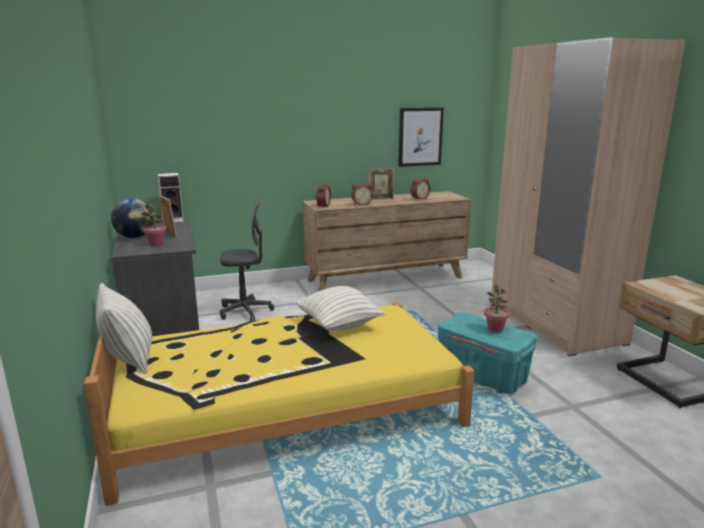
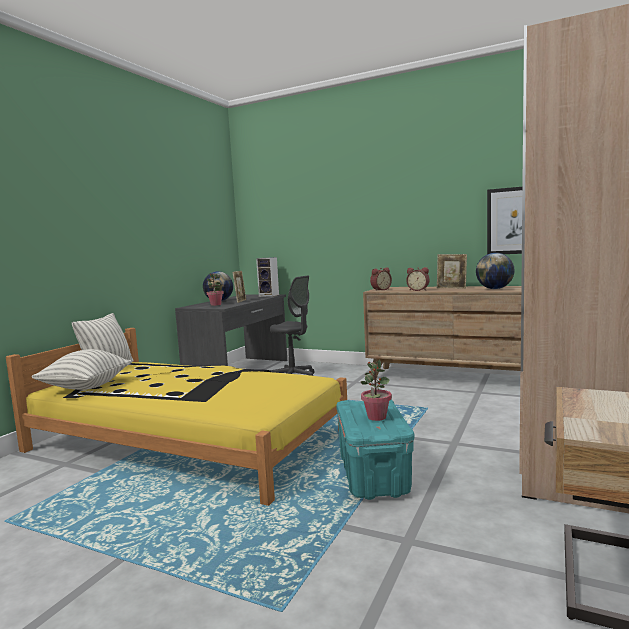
camera: 45 degrees right, 10 degrees down
(339, 325) = (249, 379): pillow -> pillow (86, 387)
(419, 198) = (495, 289): alarm clock -> globe

